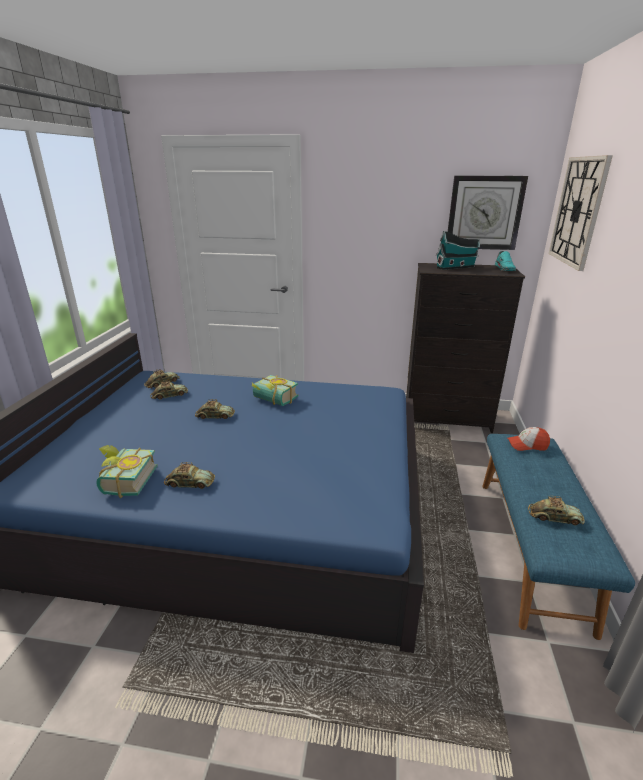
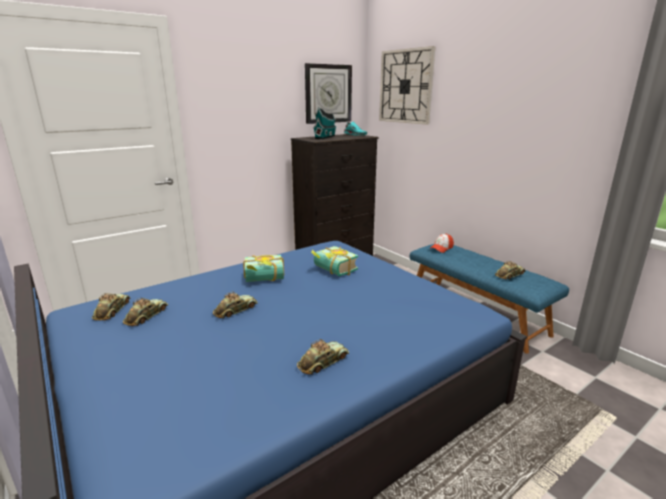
camera: 45 degrees left, 5 degrees down
(124, 481) = (261, 397): book -> book (332, 271)

